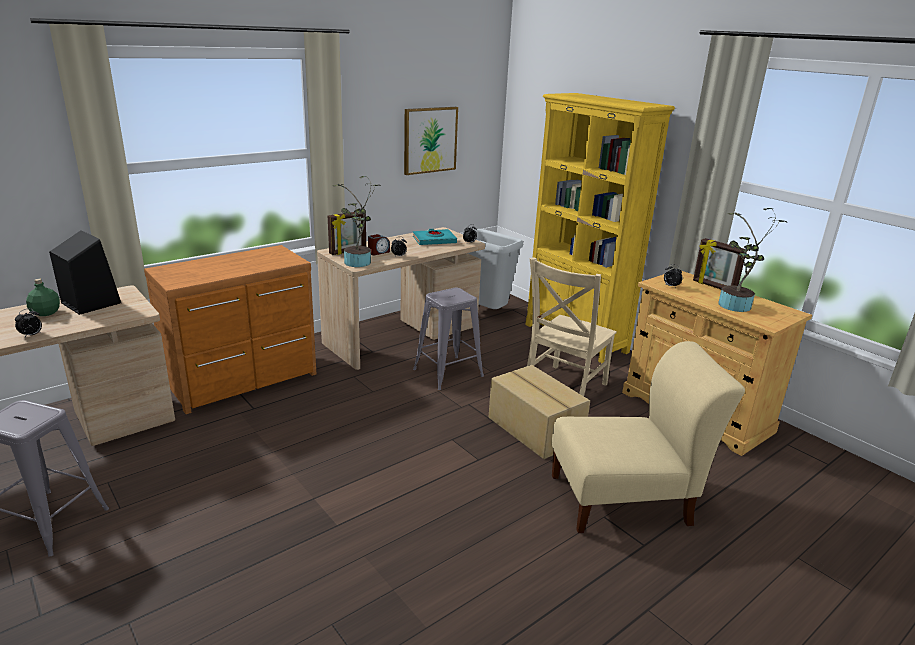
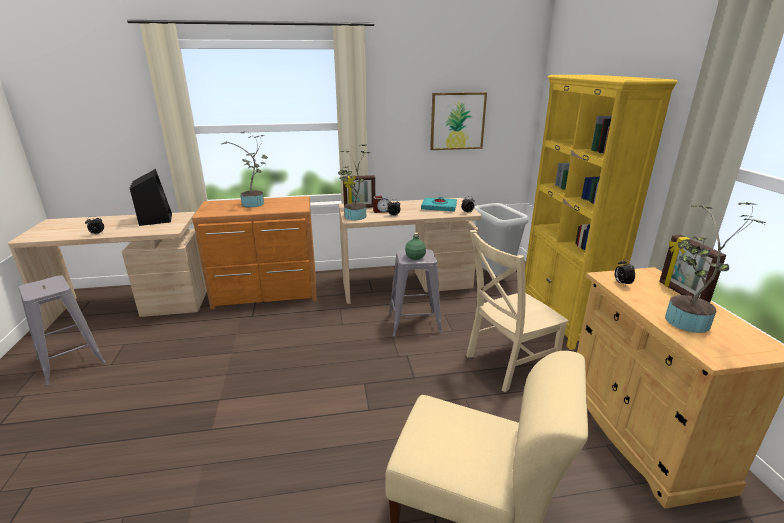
camera: 30 degrees right, 0 degrees up
(45, 313) = (125, 222): green bottle -> green bottle (415, 257)
(227, 263) = (255, 204): none -> potted plant
(534, 430) = (443, 397): cardboard box -> none

